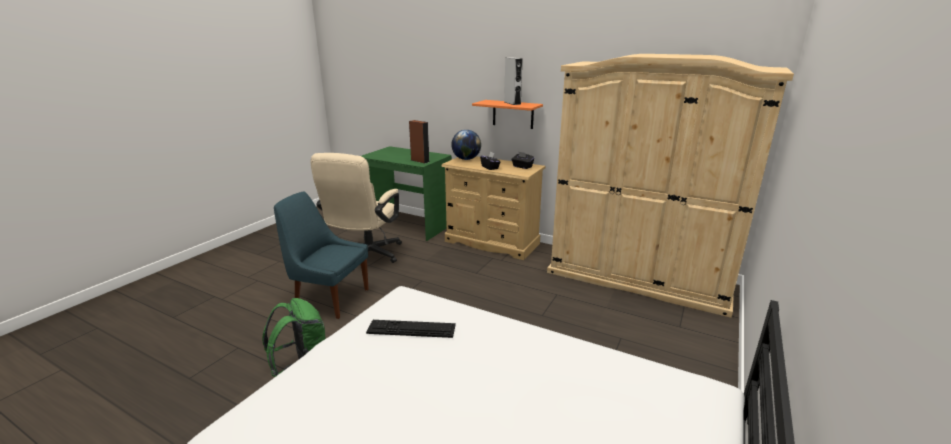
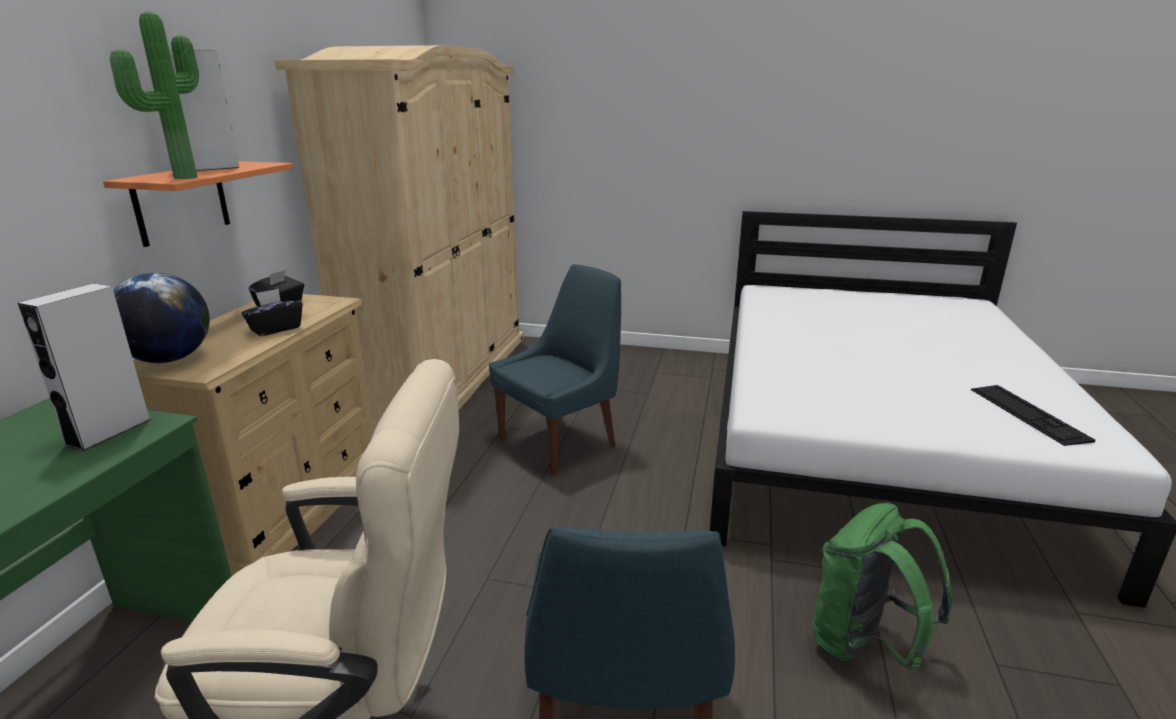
camera: 105 degrees left, 0 degrees up
(411, 328) = (829, 391): keyboard -> keyboard (1027, 414)
(420, 161) = (109, 432): brown speaker -> grey speaker
(486, 102) = (181, 177): none -> potted plant
(533, 312) = (561, 441): none -> blue chair

